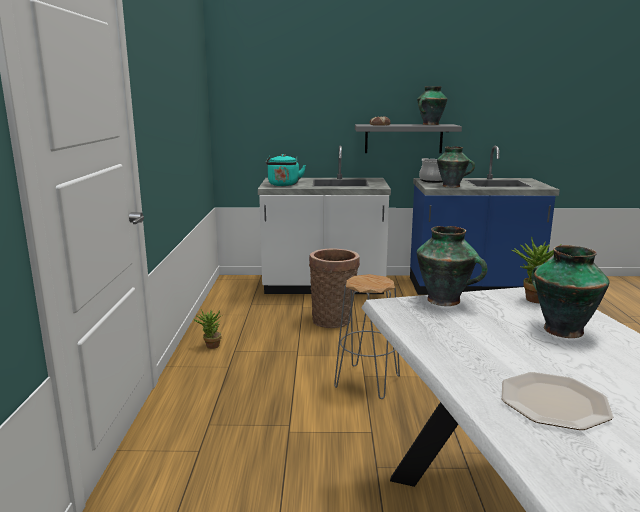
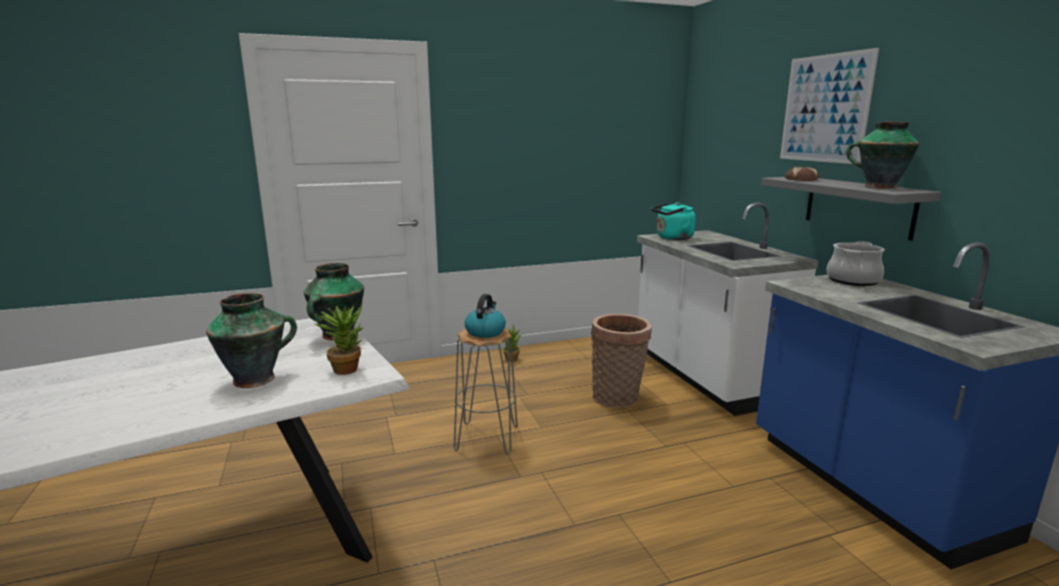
camera: 70 degrees right, 0 degrees up
(369, 77) = (825, 108): none -> picture
(369, 280) = (485, 331): none -> kettle
(452, 186) = (822, 291): vase -> none
(553, 401) = (116, 373): plate -> none

